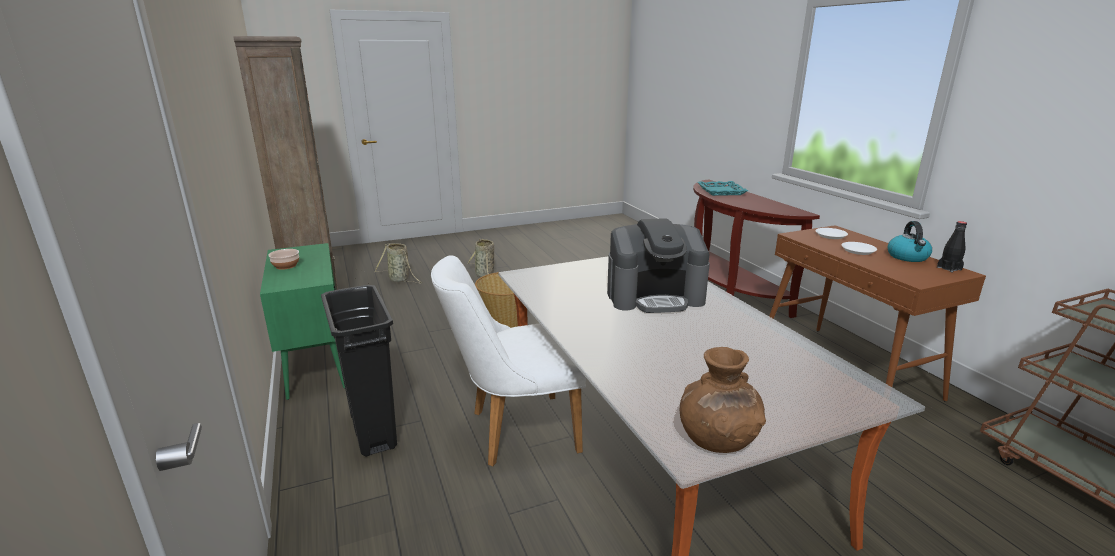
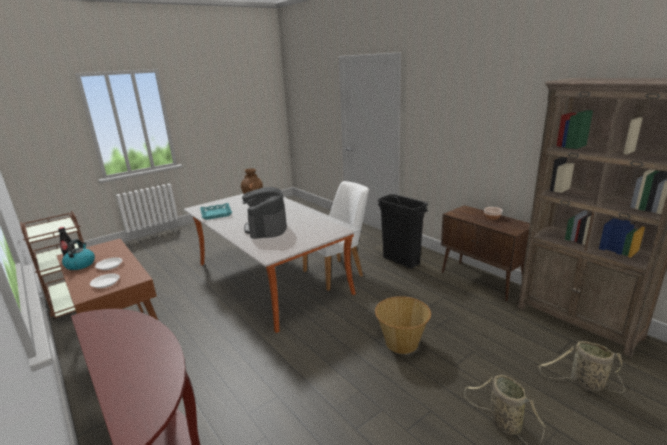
camera: 165 degrees right, 0 degrees up
(315, 363) = (482, 281): green cabinet -> brown cabinet
(655, 296) = (266, 228): coffee machine -> coffee machine turned 75 degrees counterclockwise
(721, 191) = (142, 374): turquoise tray -> turquoise tray (216, 214)

